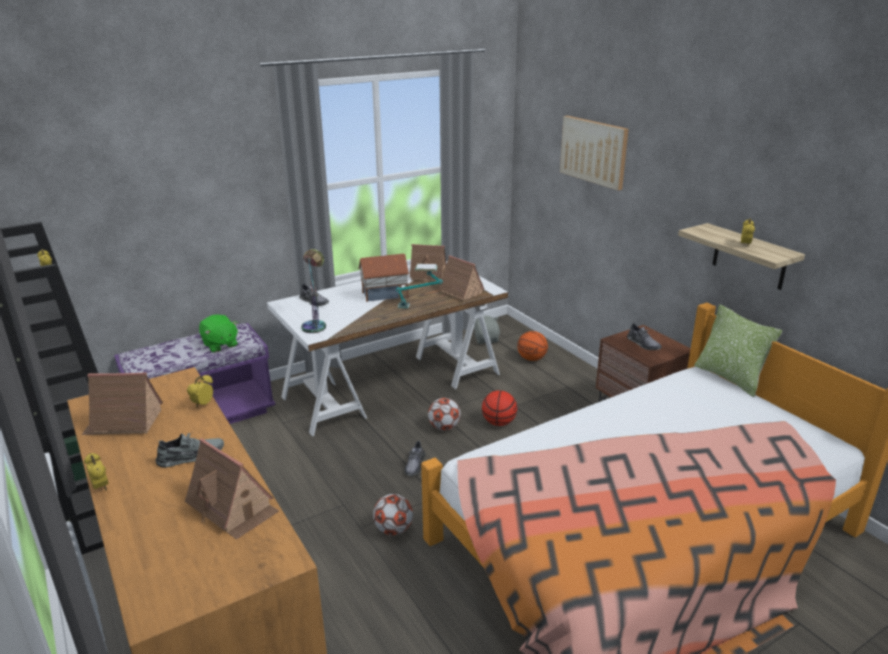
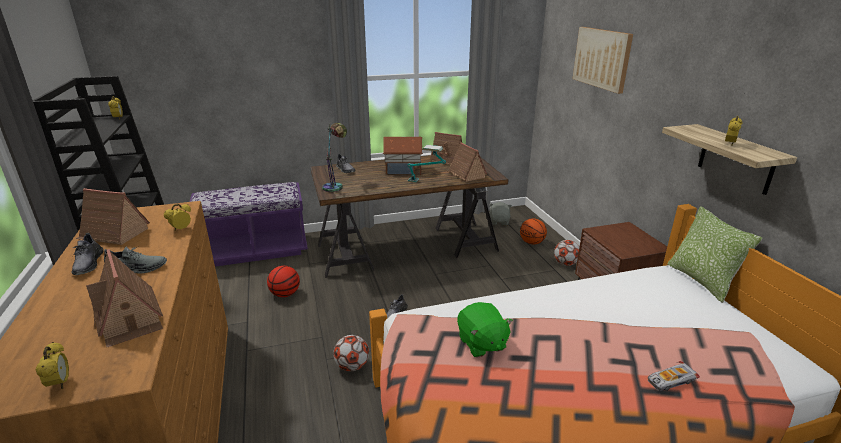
camera: 15 degrees right, 0 degrees up
(101, 487) = (49, 282): alarm clock -> alarm clock (60, 383)
(220, 345) = (266, 195): green plush toy -> green plush toy (481, 343)
(393, 384) = (407, 247): white desk -> brown desk
(444, 427) = (433, 287): football -> football (565, 263)
(498, 422) = (481, 291): basketball -> basketball (285, 294)
(643, 344) = (622, 238): grey shoe -> grey shoe (88, 264)
(734, 476) = (670, 380): none -> toy car

